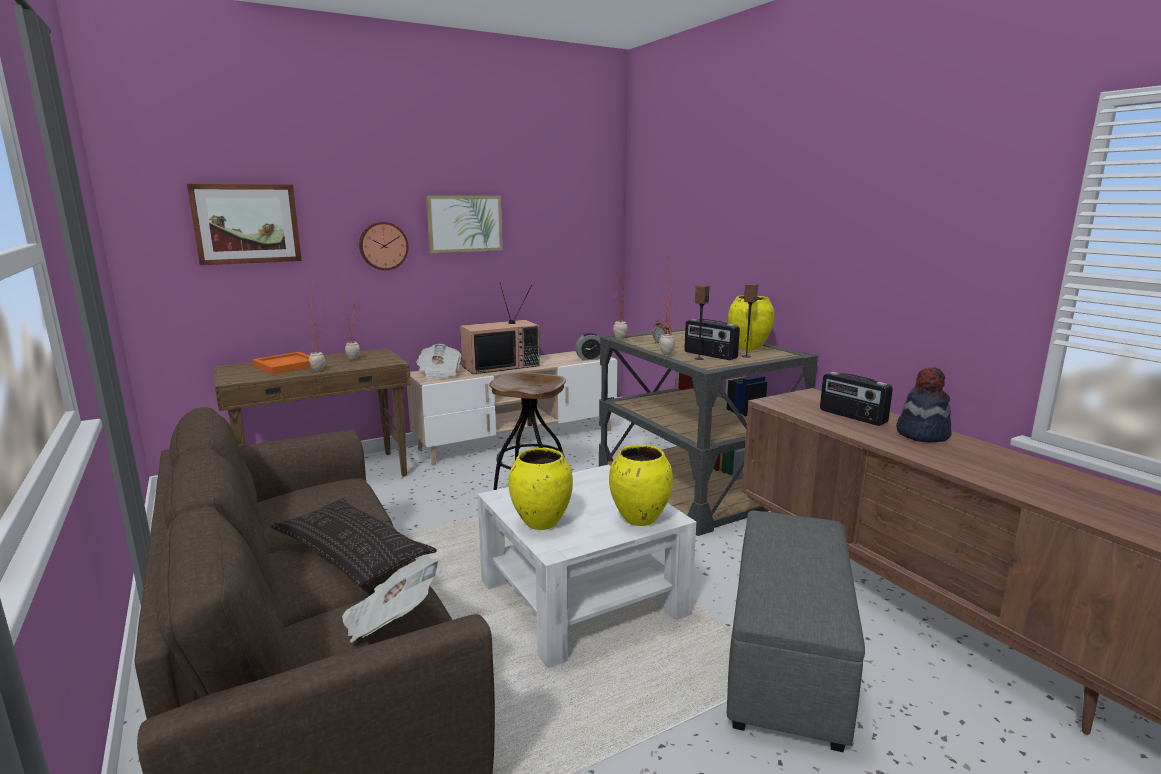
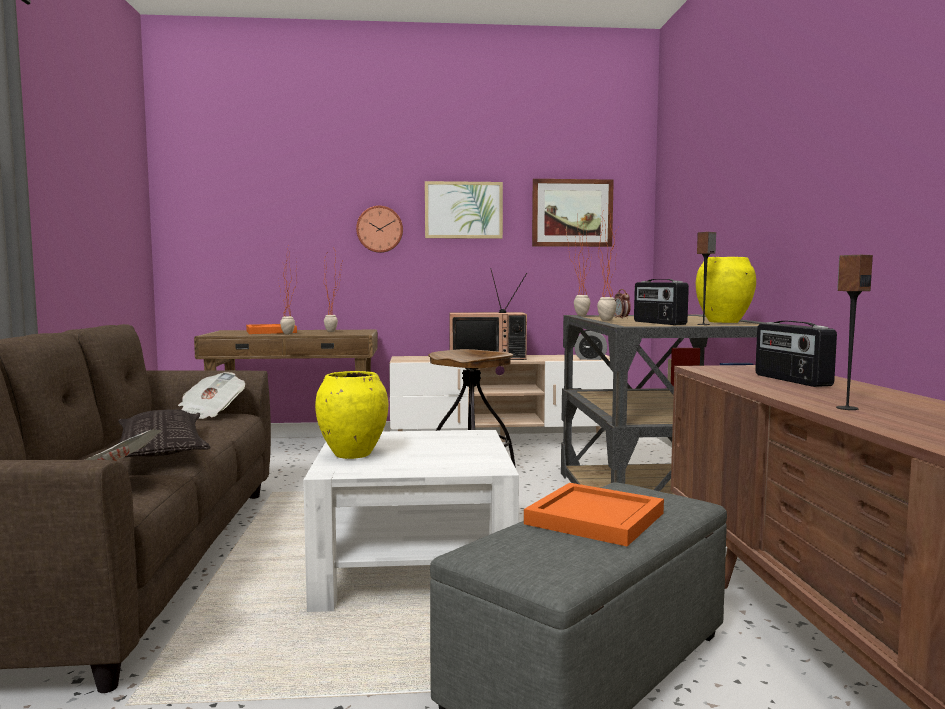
camera: 25 degrees right, 10 degrees down
(246, 224) = (260, 205): picture -> picture (572, 213)
(439, 374) = (418, 358): newspaper -> newspaper (209, 415)
(640, 519) = (457, 465): yellow vase -> none
(698, 358) = (637, 323): speaker -> speaker (846, 408)
(791, 557) = (594, 517): none -> orange tray
(922, 434) = (869, 395): hat -> none

